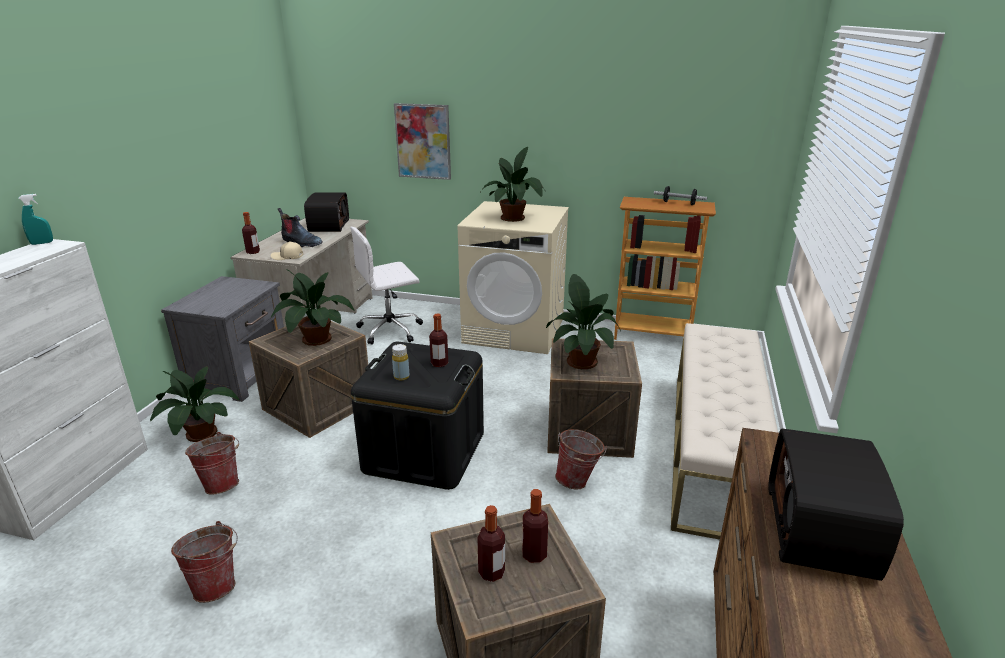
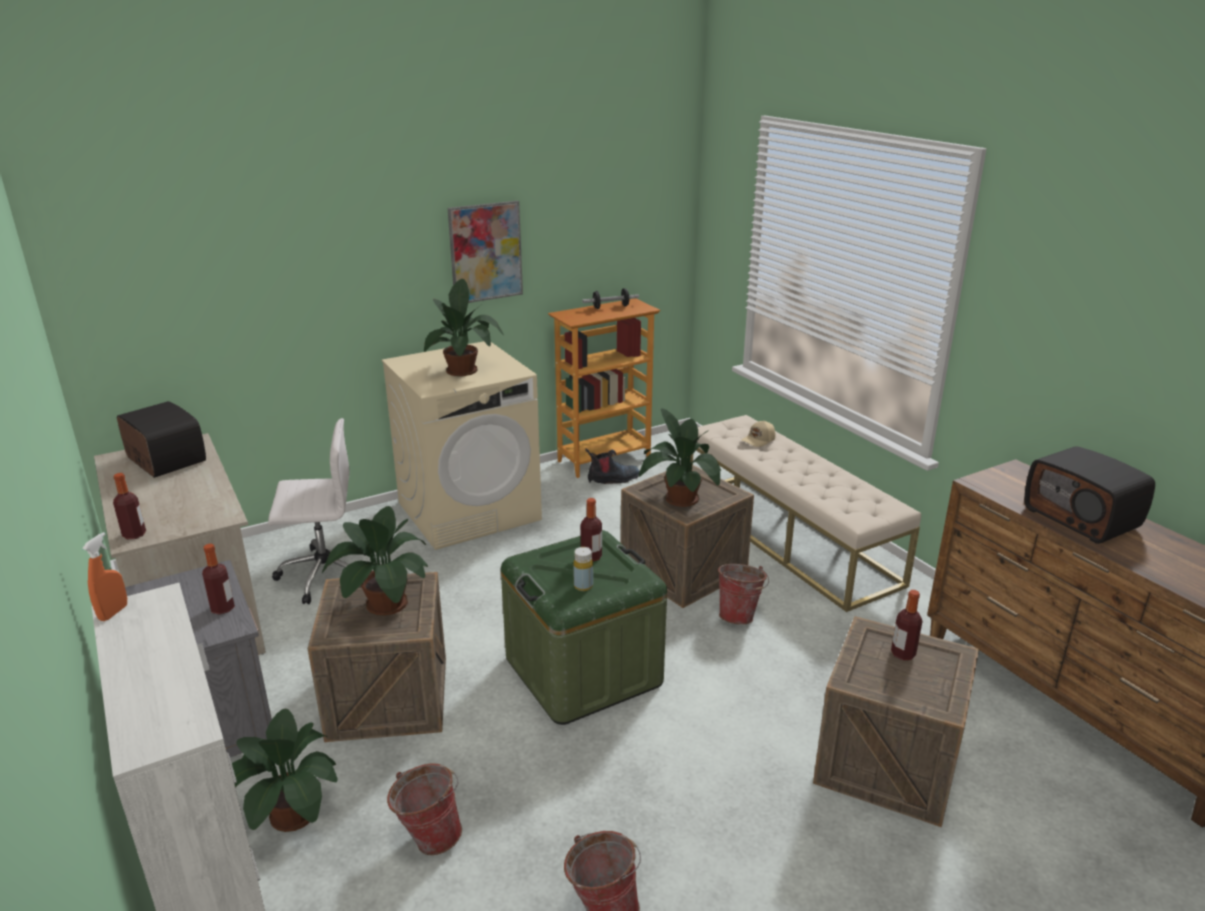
camera: 45 degrees left, 0 degrees up
(42, 243) = (113, 612): turquoise spray bottle -> orange spray bottle
(287, 257) = (207, 520): beige cap -> beige cap (759, 440)
(301, 243) = (181, 496): boot -> boot (613, 479)
(391, 330) = (323, 573): white office chair -> white office chair turned 120 degrees counterclockwise
(423, 141) = (280, 298): picture -> picture (485, 252)
(424, 452) = (583, 671): black storage box -> green storage box
(491, 572) = (902, 682): bottle -> bottle (222, 608)

